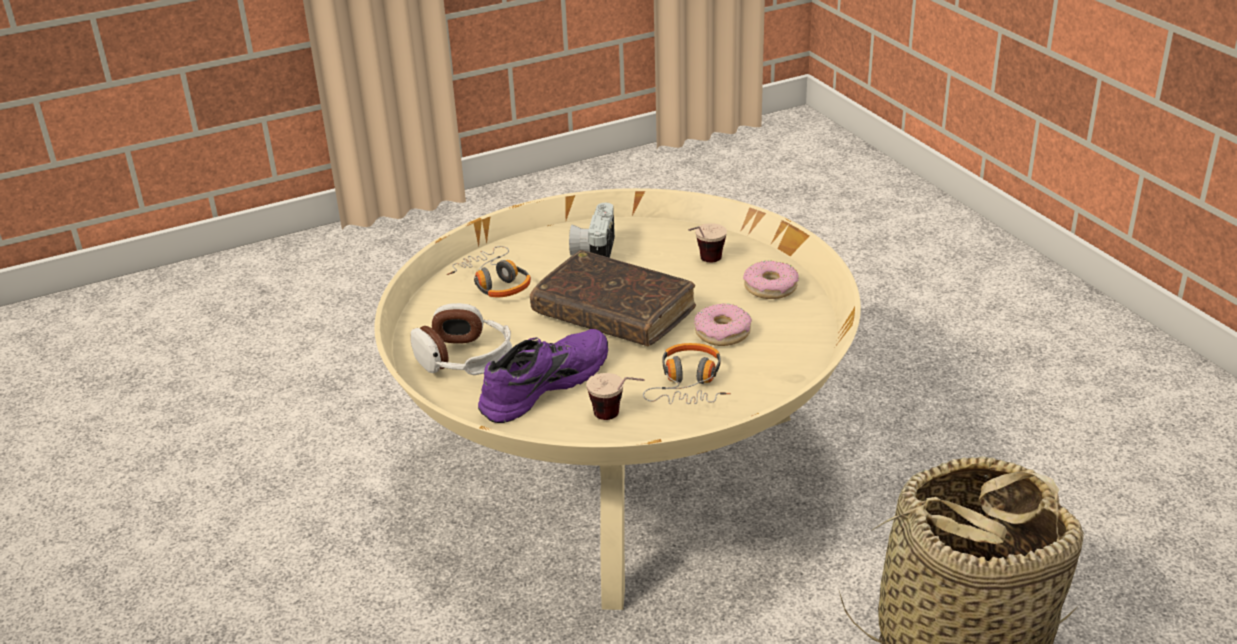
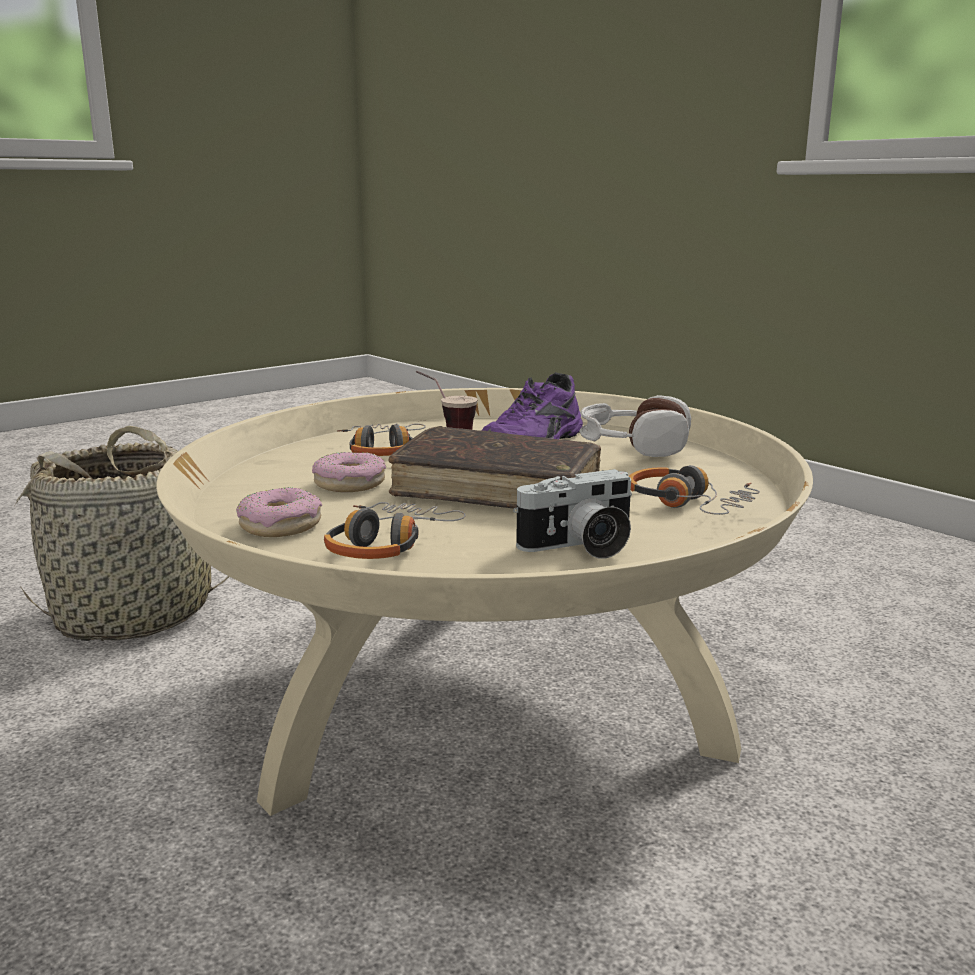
camera: 165 degrees right, 15 degrees down
(593, 251) = (580, 547): camera -> camera turned 75 degrees clockwise
(704, 263) = (387, 545): cup -> headphones

